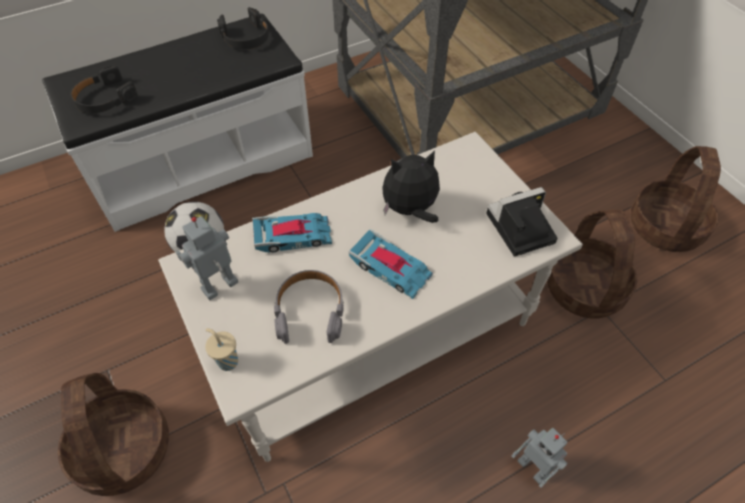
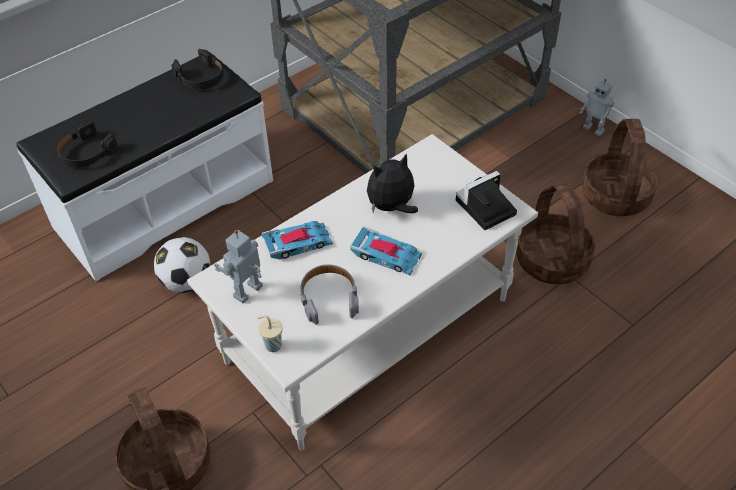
camera: 10 degrees left, 5 degrees down
(534, 467) = (534, 412): toy robot -> toy robot (594, 129)

